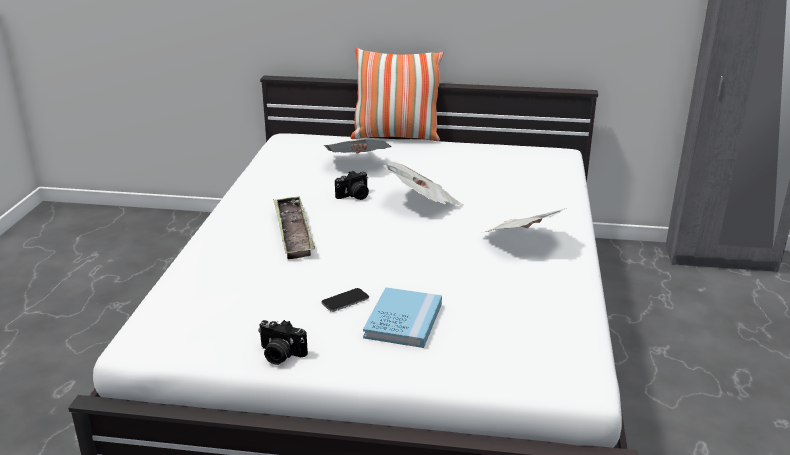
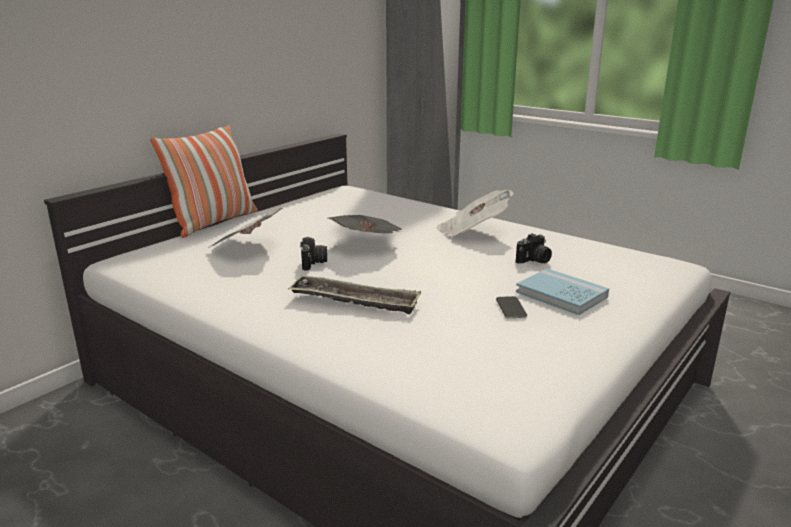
camera: 60 degrees left, 5 degrees down
(280, 355) = (586, 354): camera -> camera (534, 260)

